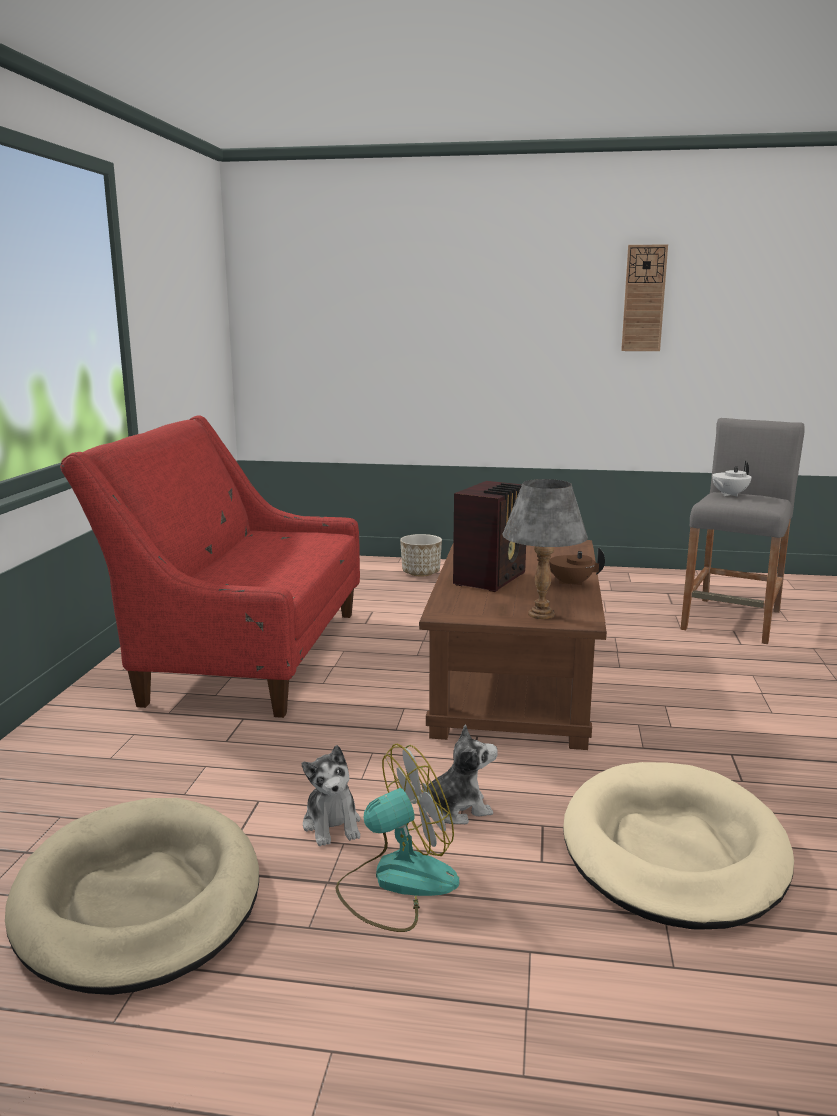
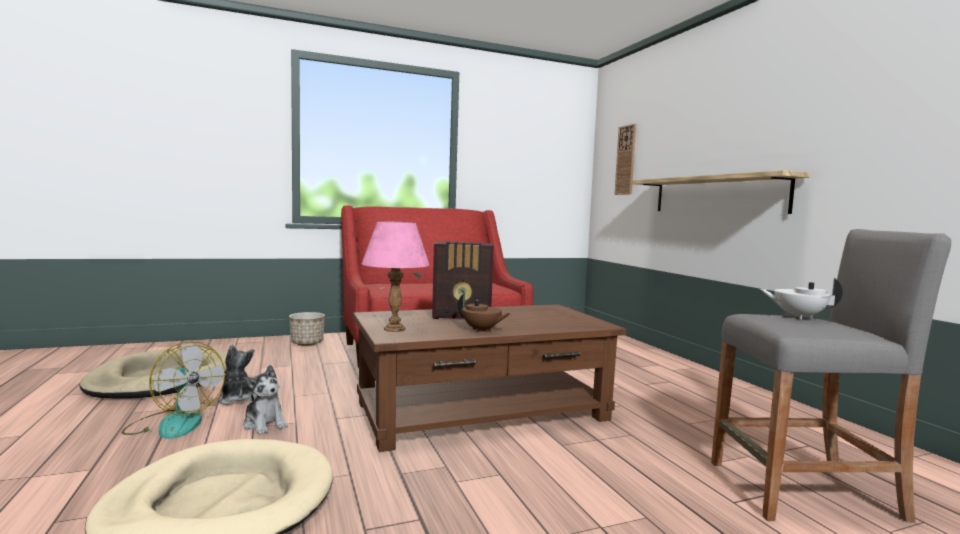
camera: 60 degrees right, 10 degrees down
(332, 825) = (236, 399): plush toy -> plush toy turned 105 degrees clockwise
(421, 573) = (638, 356): planter -> planter (307, 343)
(476, 371) = (716, 195): none -> shelf
(541, 614) = (395, 329): grey table lamp -> pink table lamp
(570, 584) = (481, 330): brown teapot -> brown teapot turned 135 degrees clockwise
(644, 298) = (873, 107): wall clock -> wall clock (625, 160)

